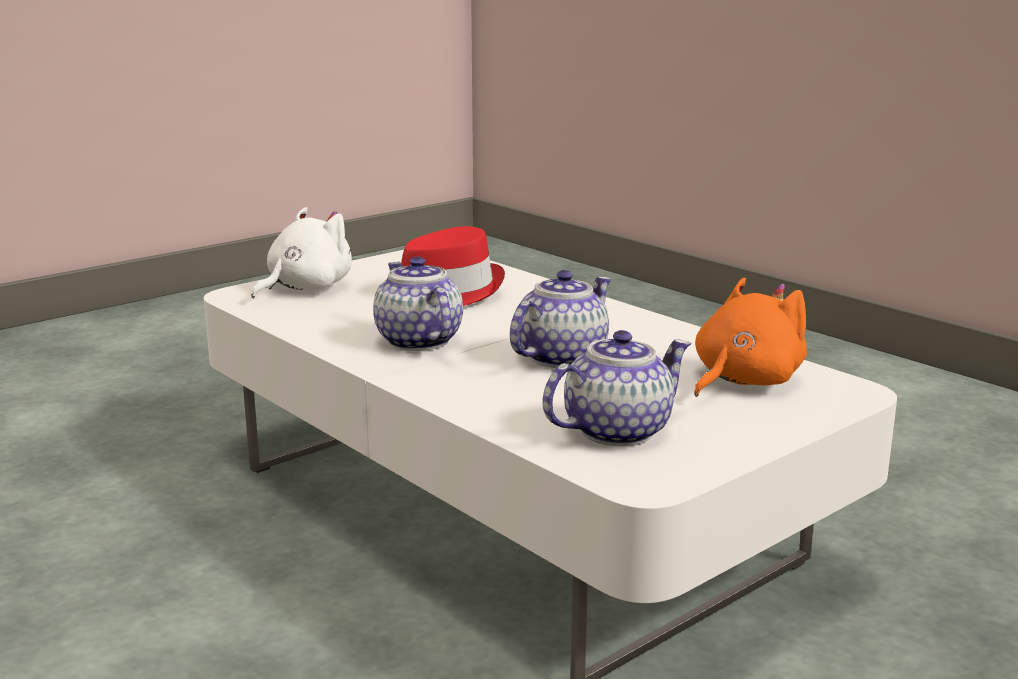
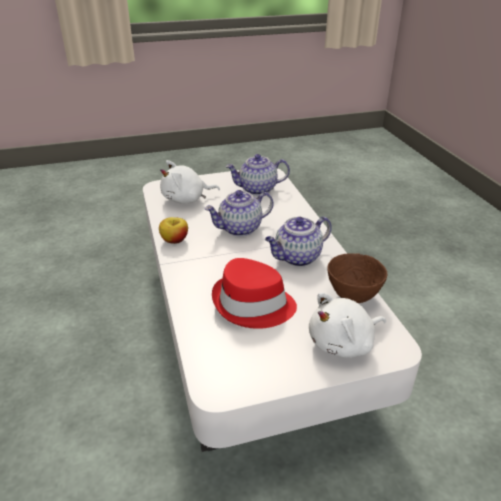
camera: 155 degrees left, 15 degrees up
(303, 319) = (352, 297): none -> brown bowl
(417, 341) = (297, 258): teapot -> teapot turned 60 degrees clockwise
(652, 326) = (174, 240): none -> apple
(743, 380) = (186, 199): orange plush toy -> white plush toy

